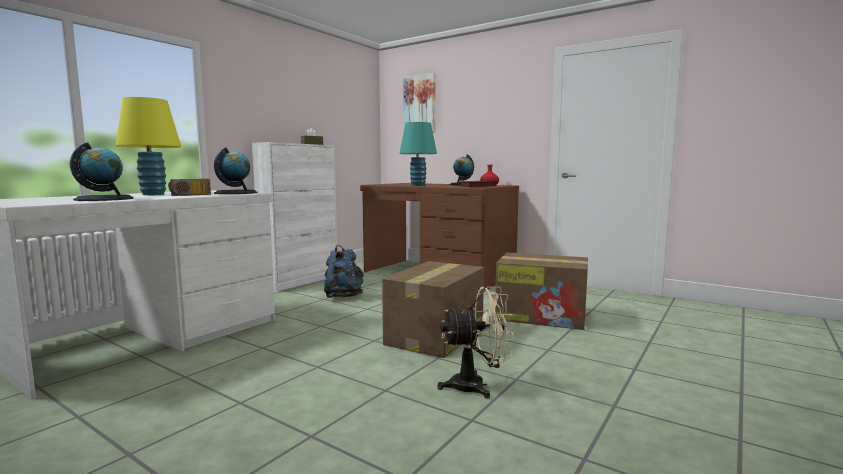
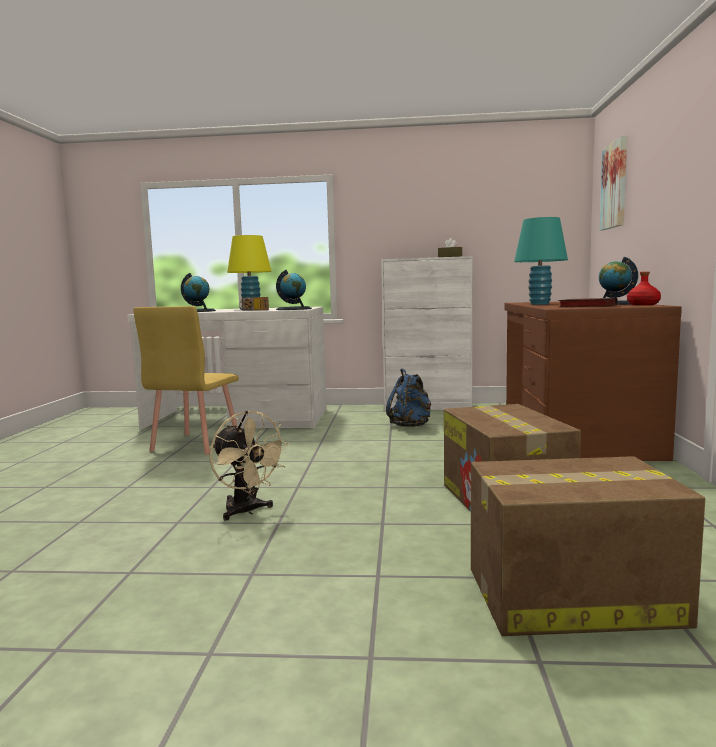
camera: 60 degrees right, 0 degrees up
(204, 375) = (195, 444): none -> yellow chair
(434, 336) = (352, 475): cardboard box -> cardboard box (569, 596)

